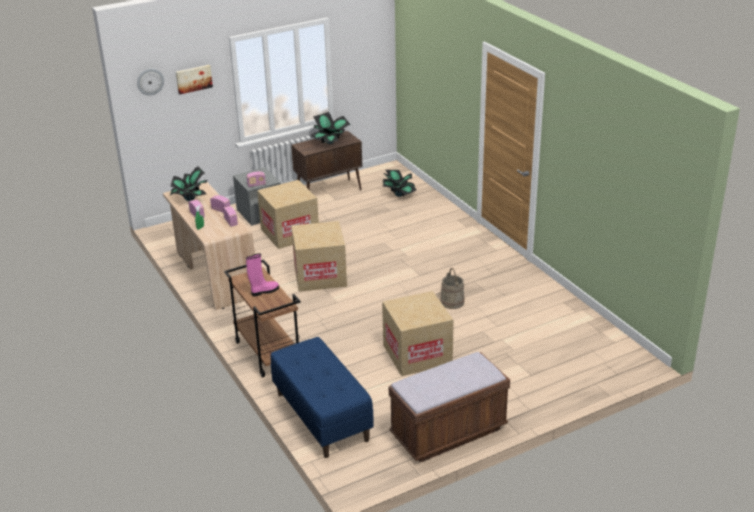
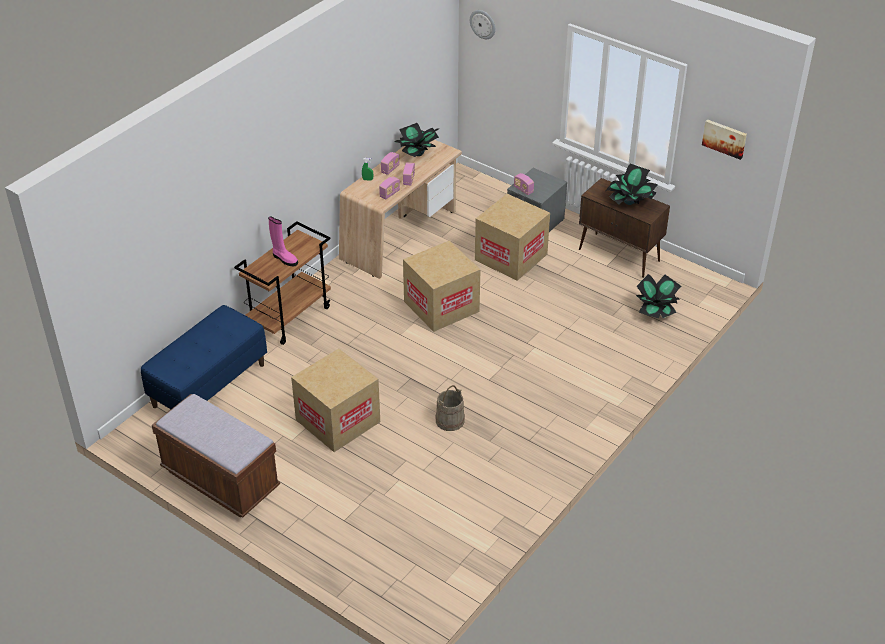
camera: 65 degrees right, 10 degrees up
(193, 79) = (524, 46): picture -> picture (724, 138)

